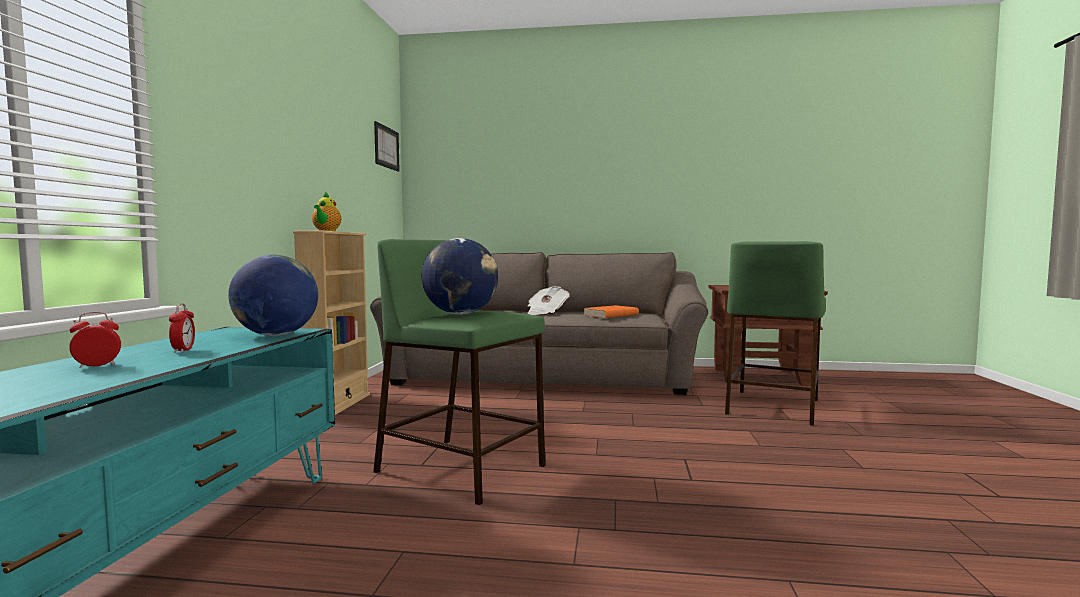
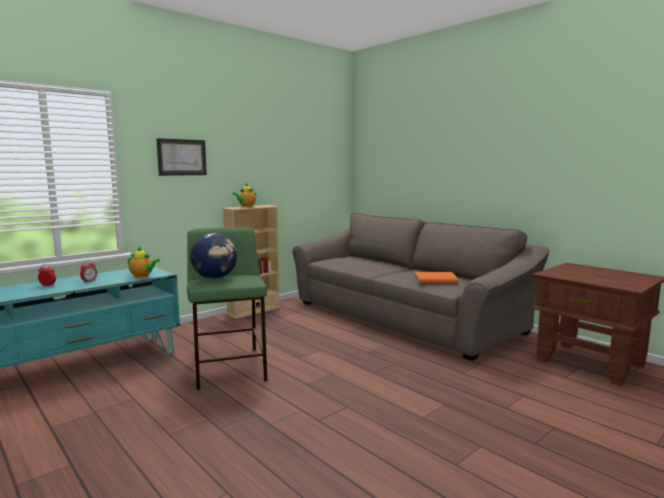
camera: 40 degrees right, 5 degrees up
(276, 335) = (143, 276): globe -> teapot
(386, 147) = (330, 138): picture -> picture (182, 157)
(546, 313) = (402, 270): newspaper -> none
(772, 406) = (521, 392): green stool -> none

